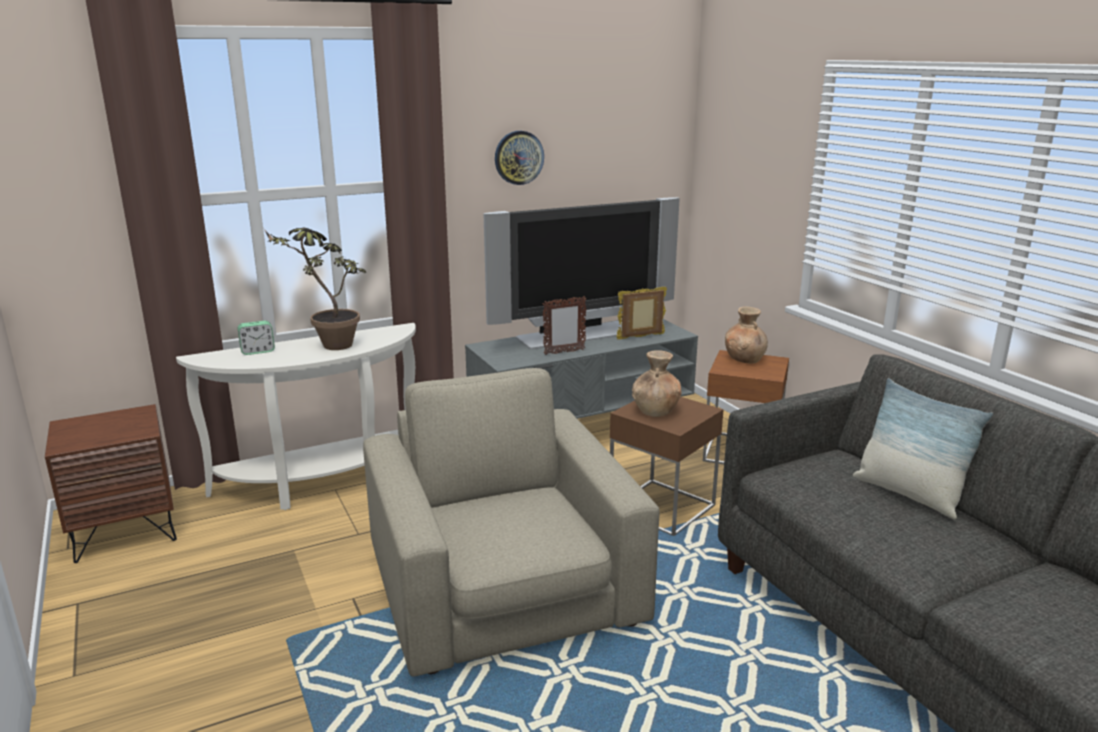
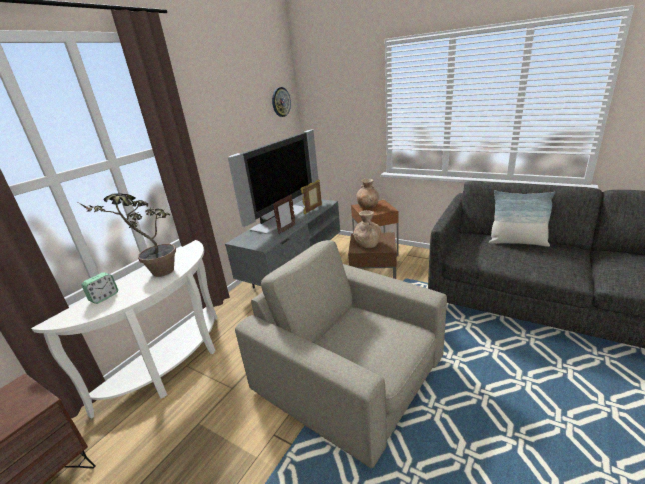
camera: 30 degrees left, 5 degrees up
(518, 157) = (222, 120): wall clock -> wall clock (280, 102)

